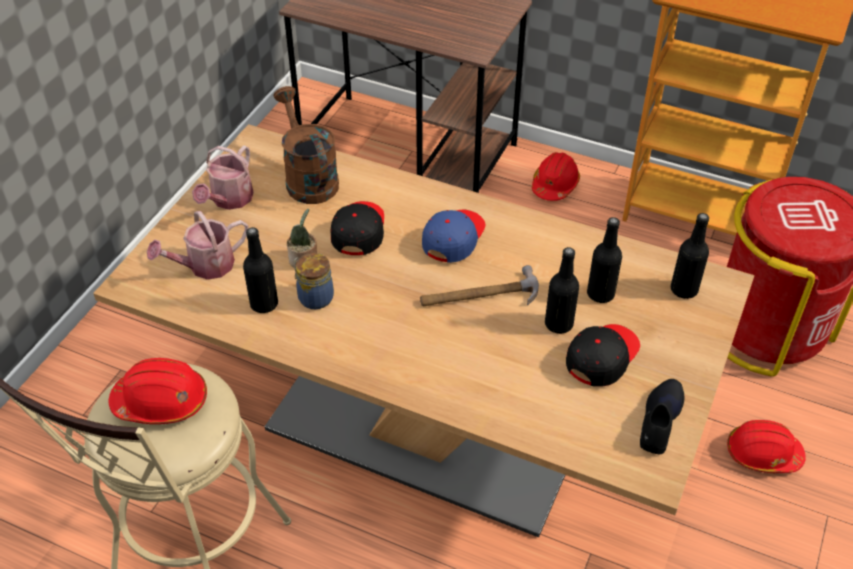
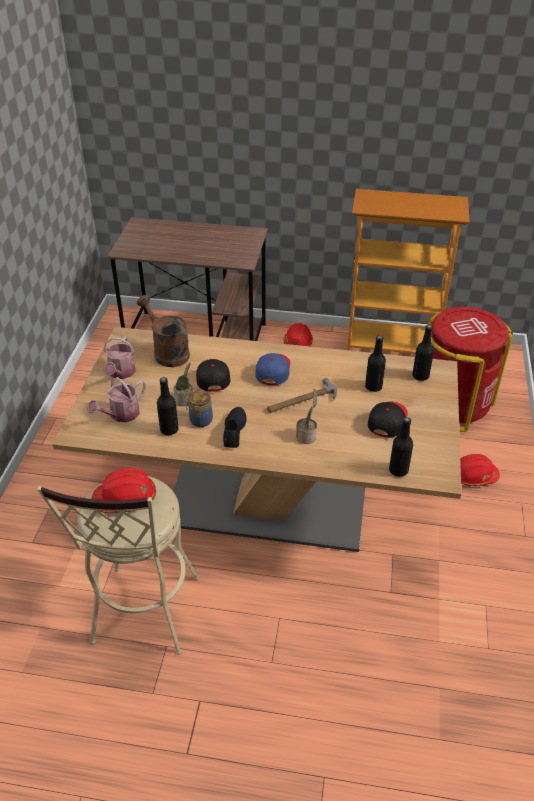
camera: 15 degrees left, 5 degrees down
(465, 356) = (307, 436): none -> potted plant
(558, 324) = (355, 408): black bottle -> black bottle (398, 470)
(660, 420) = (433, 448): black shoe -> black shoe (234, 430)

